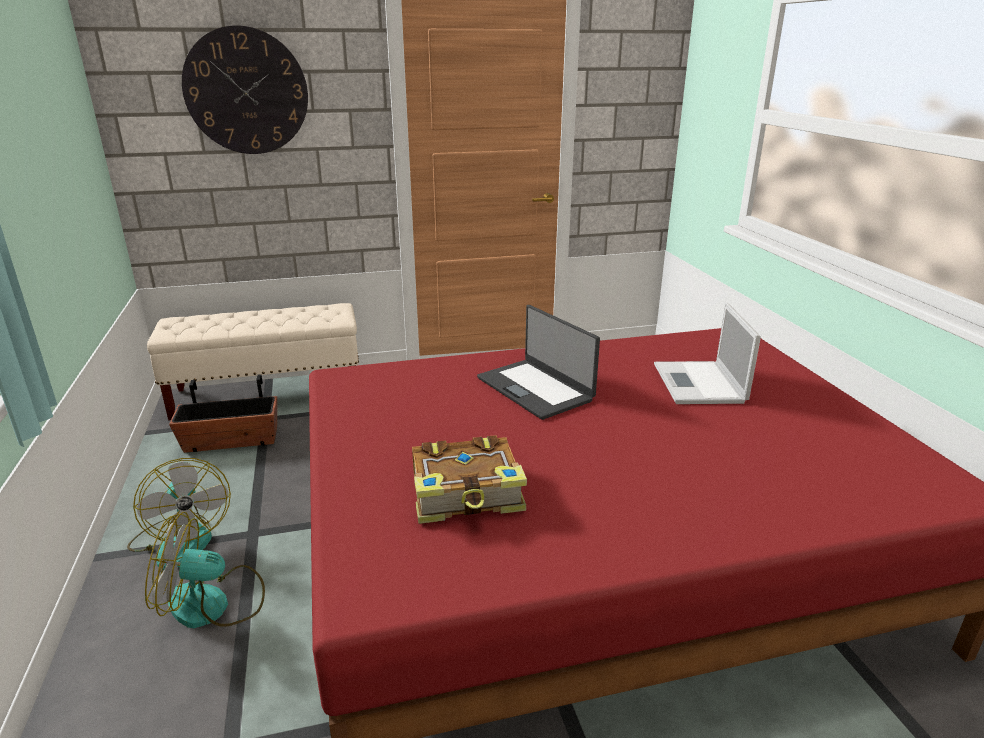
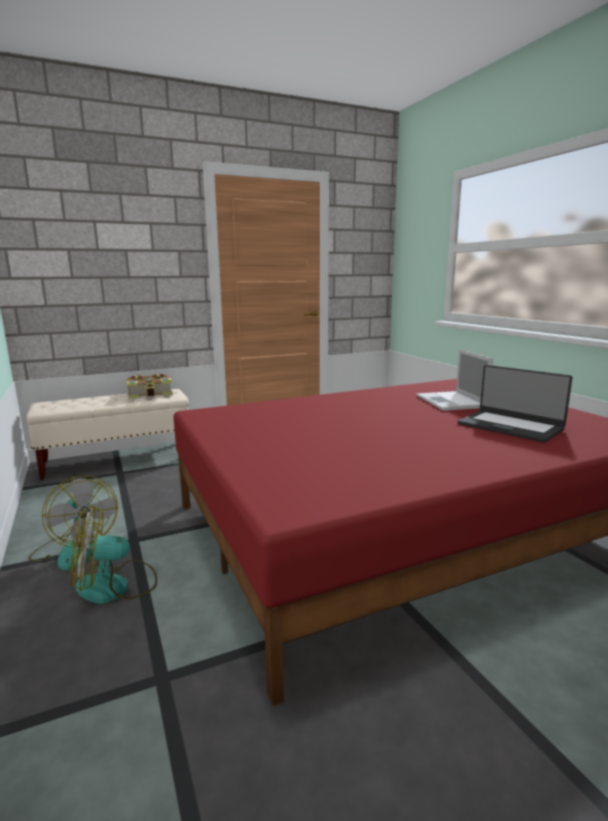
camera: 10 degrees left, 10 degrees down
(231, 440) = (97, 487): planter -> none
(246, 91) = (106, 235): wall clock -> none
(468, 494) = (329, 457): book -> book (150, 393)
(535, 388) = (344, 410): laptop -> laptop (510, 426)

